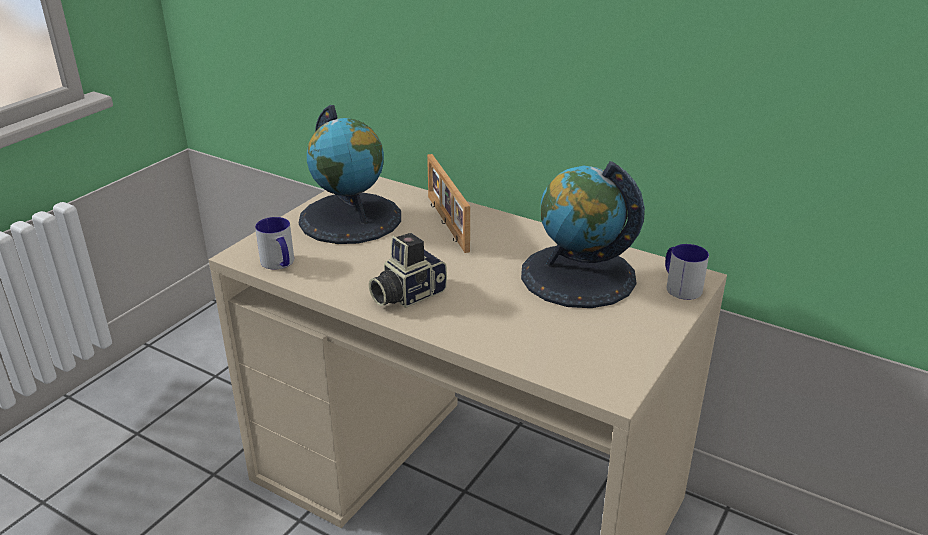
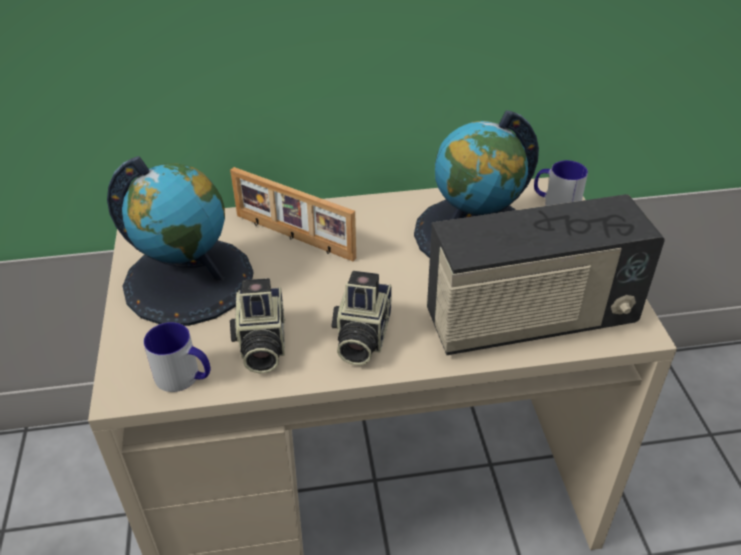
camera: 40 degrees left, 10 degrees up
(342, 269) = (260, 344): none -> camera
(536, 343) = (530, 321): none -> radio

